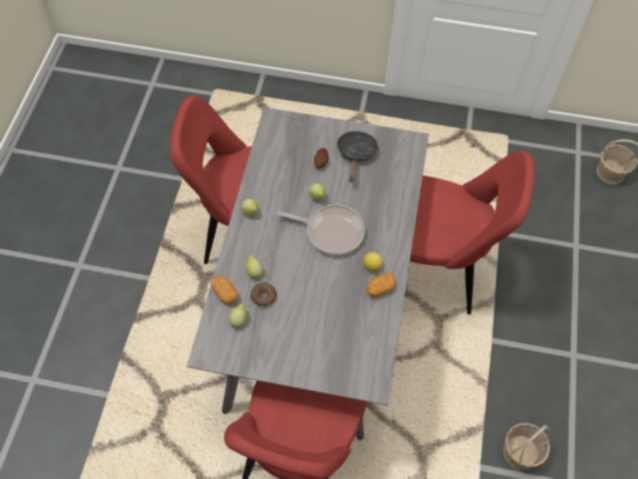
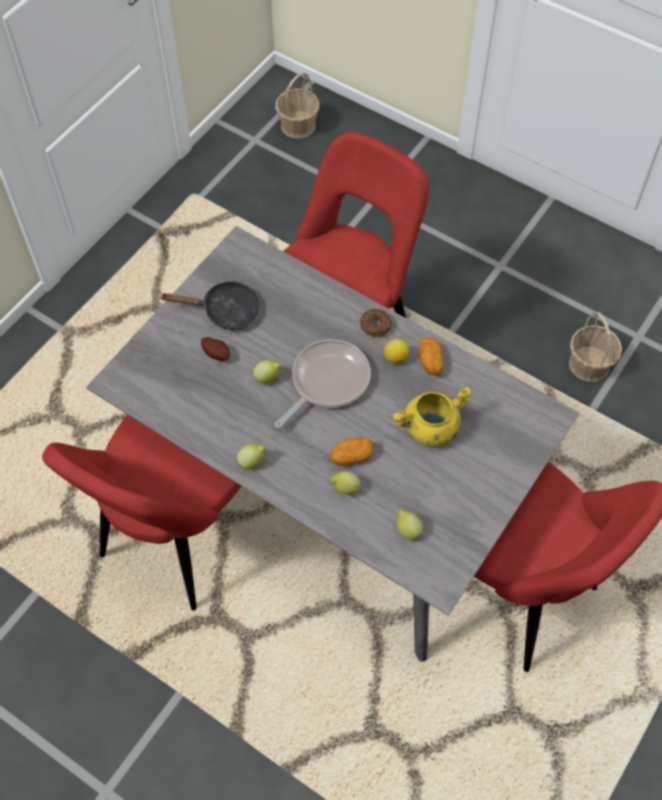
camera: 65 degrees left, 0 degrees up
(225, 293) = (361, 534): potato -> potato (351, 456)
(263, 296) = (386, 490): donut -> donut (375, 326)
(325, 307) = (430, 428): none -> yellow cooking pot
(356, 154) = (225, 311): black frying pan -> black frying pan turned 150 degrees clockwise

